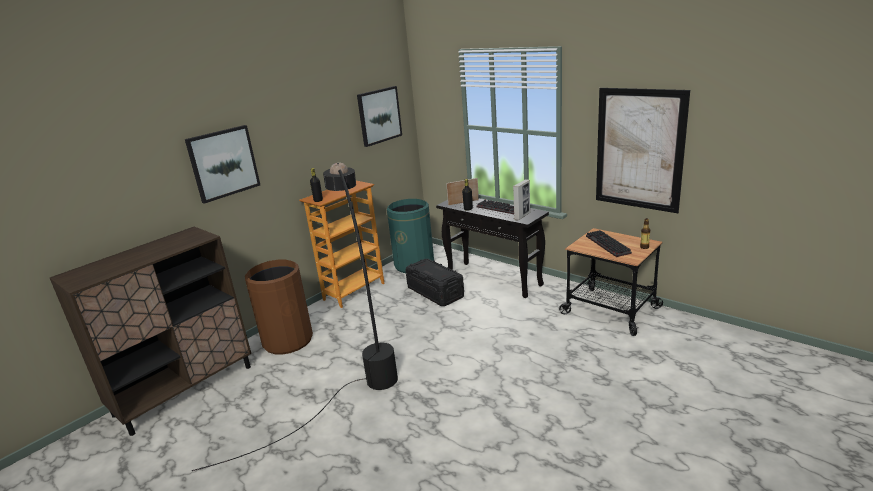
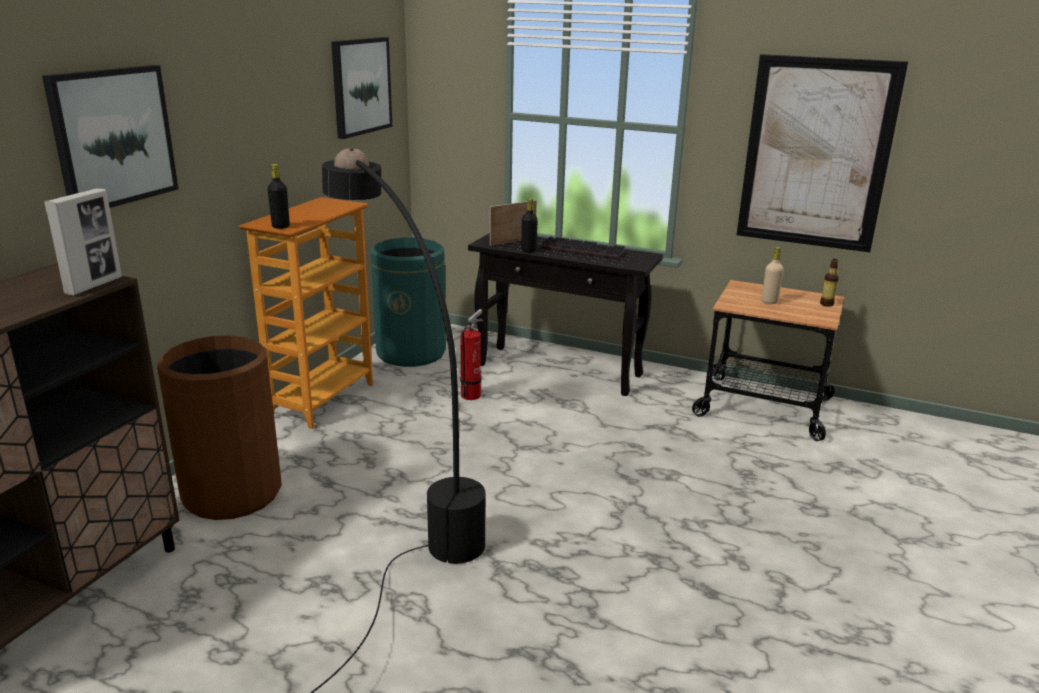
camera: 20 degrees left, 0 degrees up
(435, 292) = (472, 394): black storage box -> fire extinguisher
(522, 216) = (627, 260): picture frame -> picture frame (94, 285)
(606, 244) = (769, 302): keyboard -> beige bottle

